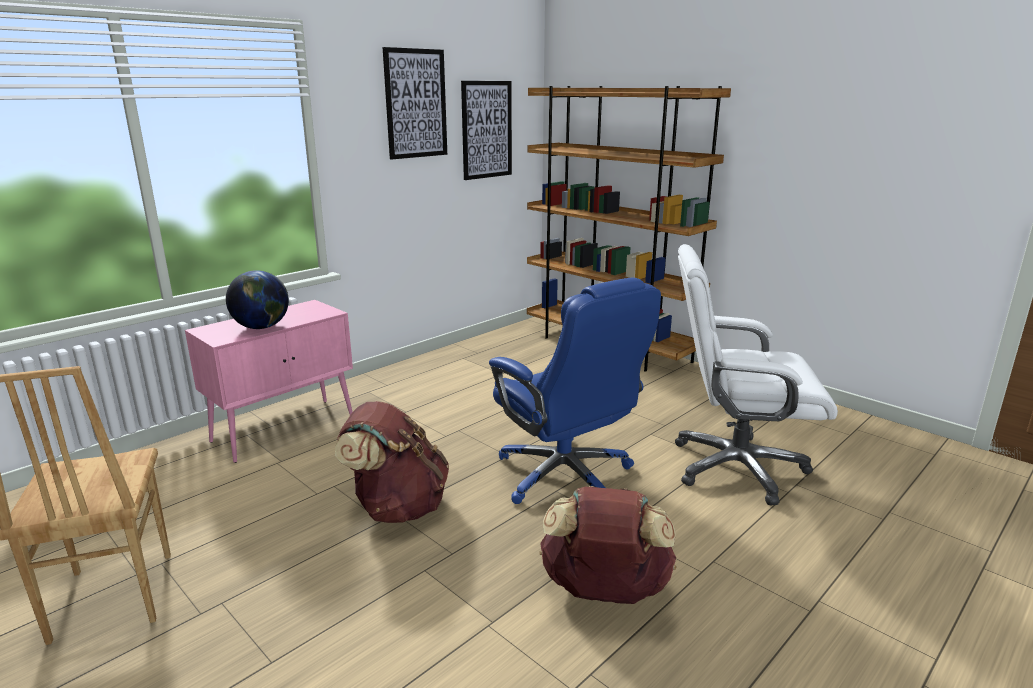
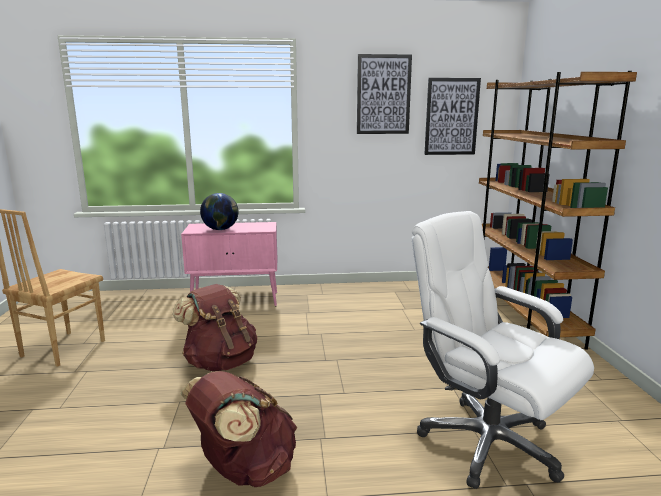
camera: 40 degrees right, 5 degrees down
(566, 476) = (341, 388): blue office chair -> none

